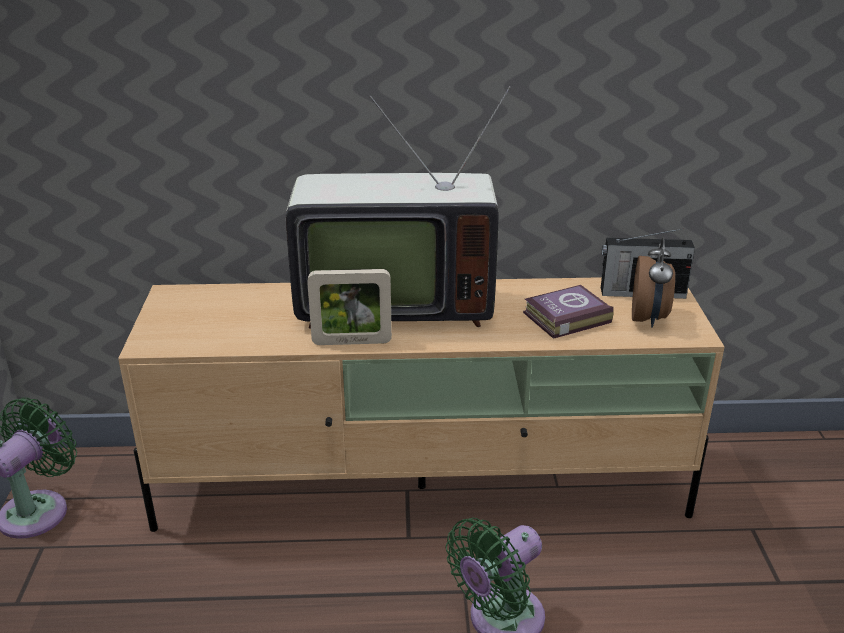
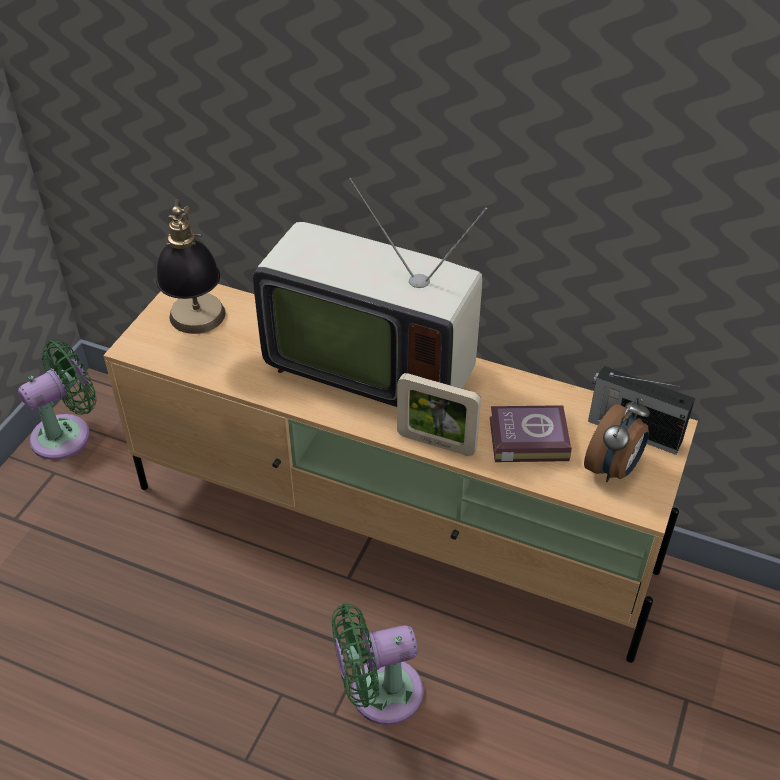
camera: 25 degrees right, 15 degrees up
(207, 319) = (199, 331): none -> table lamp
(352, 342) = (304, 402): picture frame -> picture frame (436, 443)

